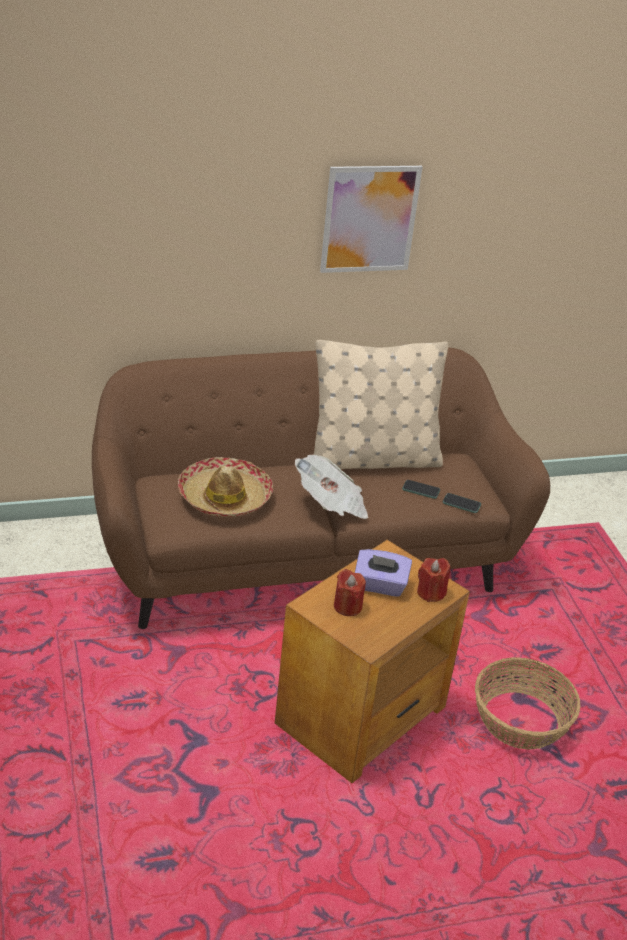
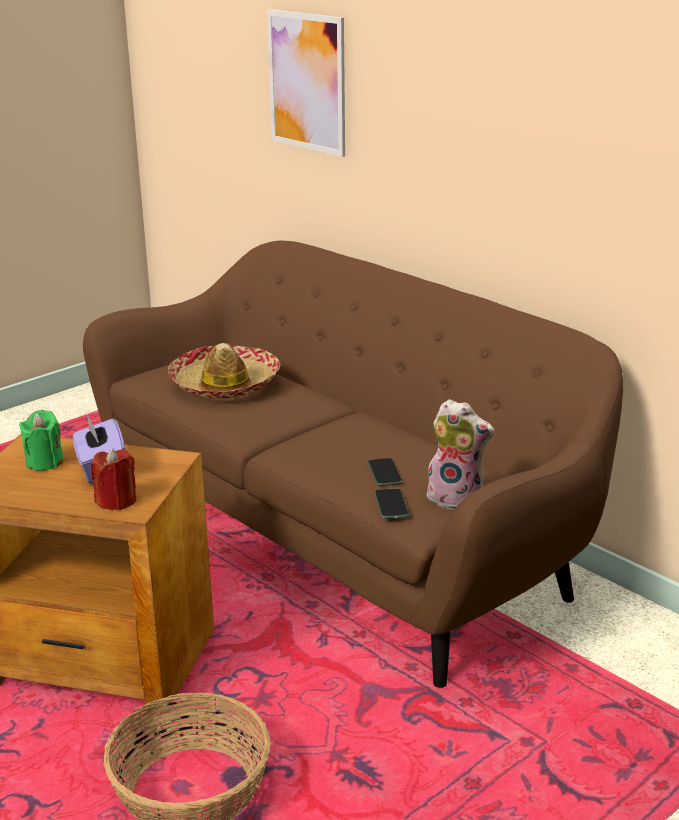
camera: 65 degrees right, 10 degrees down
(331, 504) = (283, 434): newspaper -> none
(347, 606) = (44, 462): red candle -> green candle
(369, 219) = (507, 109): picture -> picture (307, 82)
(373, 459) = (412, 433): beige pillow -> none
(469, 480) = (457, 498): none -> plush toy

